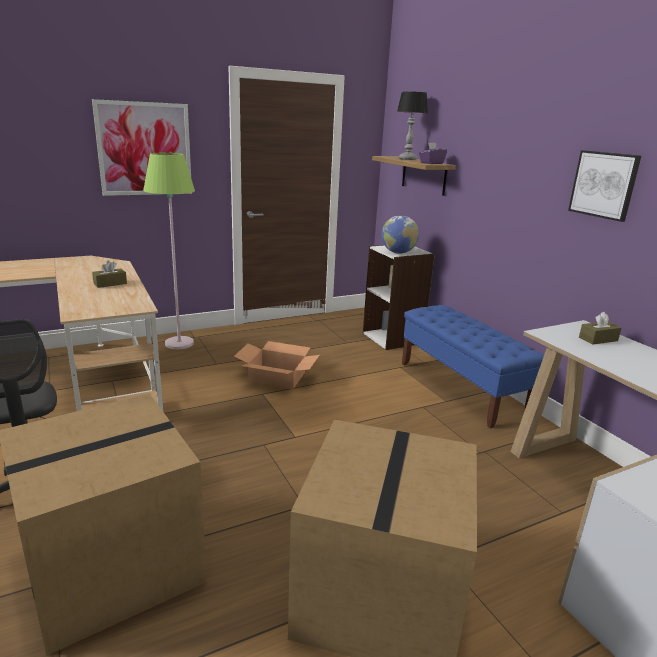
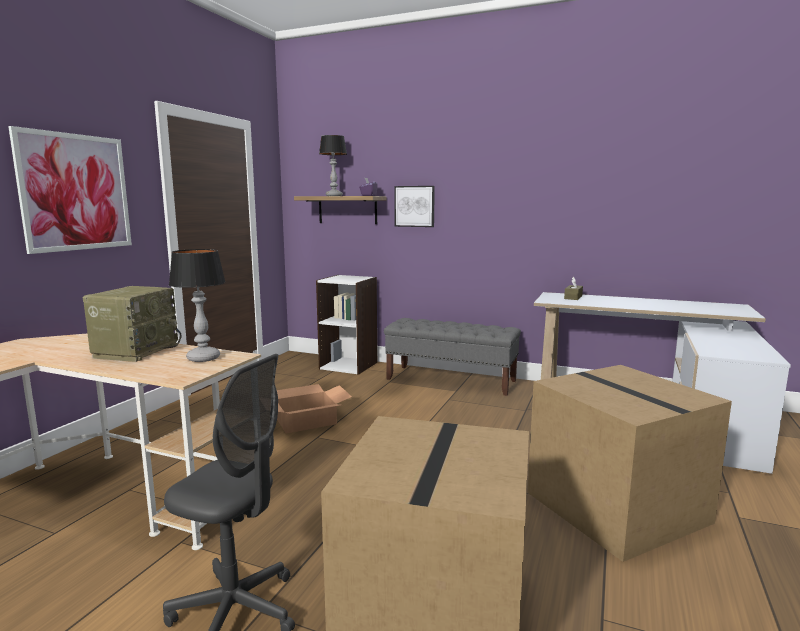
camera: 40 degrees left, 10 degrees down
(110, 283) = (136, 351): brown tissue box -> radio
(123, 302) = (204, 358): none -> table lamp
(179, 343) = (148, 431): green floor lamp -> none
(398, 253) = (351, 280): globe -> none
(462, 388) = (451, 380): blue bench -> grey bench
(604, 185) = (536, 193): picture -> picture (414, 206)

